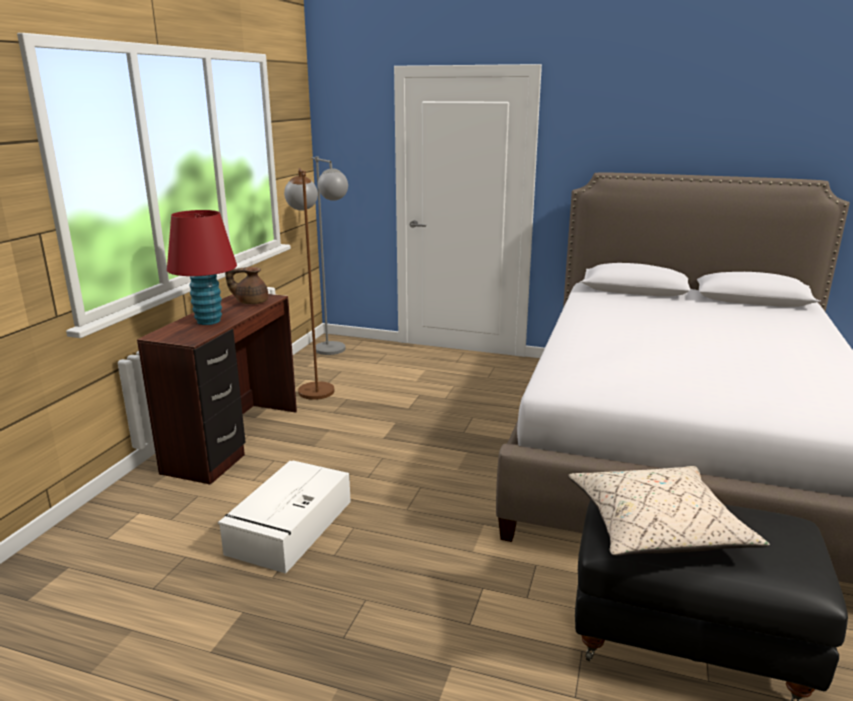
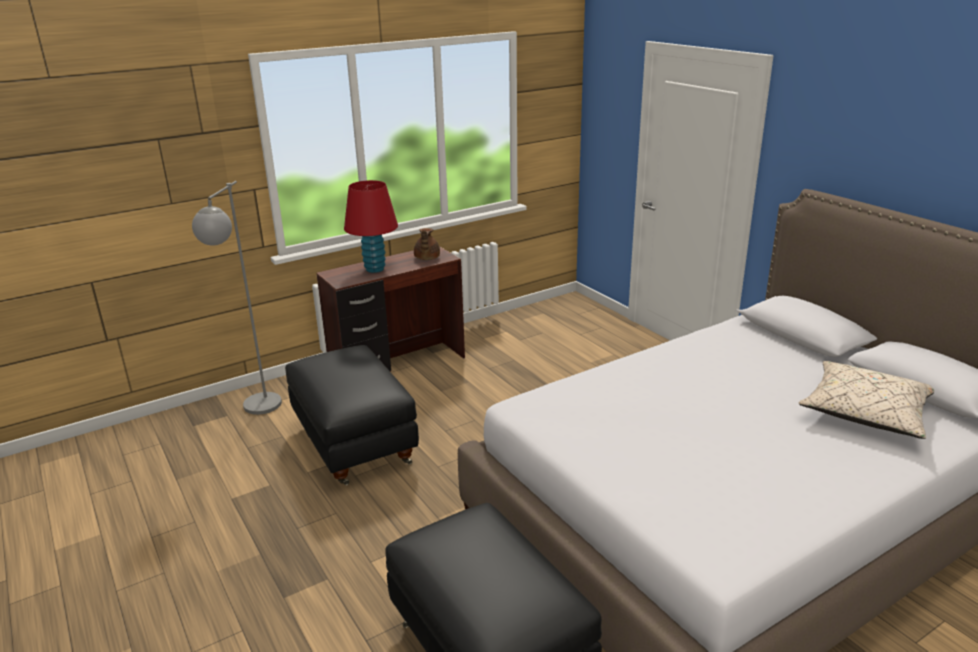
camera: 40 degrees right, 5 degrees up
(250, 302) = (426, 258): brown teapot -> brown teapot turned 120 degrees counterclockwise
(289, 528) = (353, 445): white storage box -> black ottoman
(314, 386) = (504, 340): brown floor lamp -> none
(335, 352) = (560, 313): grey floor lamp -> grey floor lamp (257, 412)
(656, 528) = (454, 548): beige pillow -> beige pillow (865, 412)

